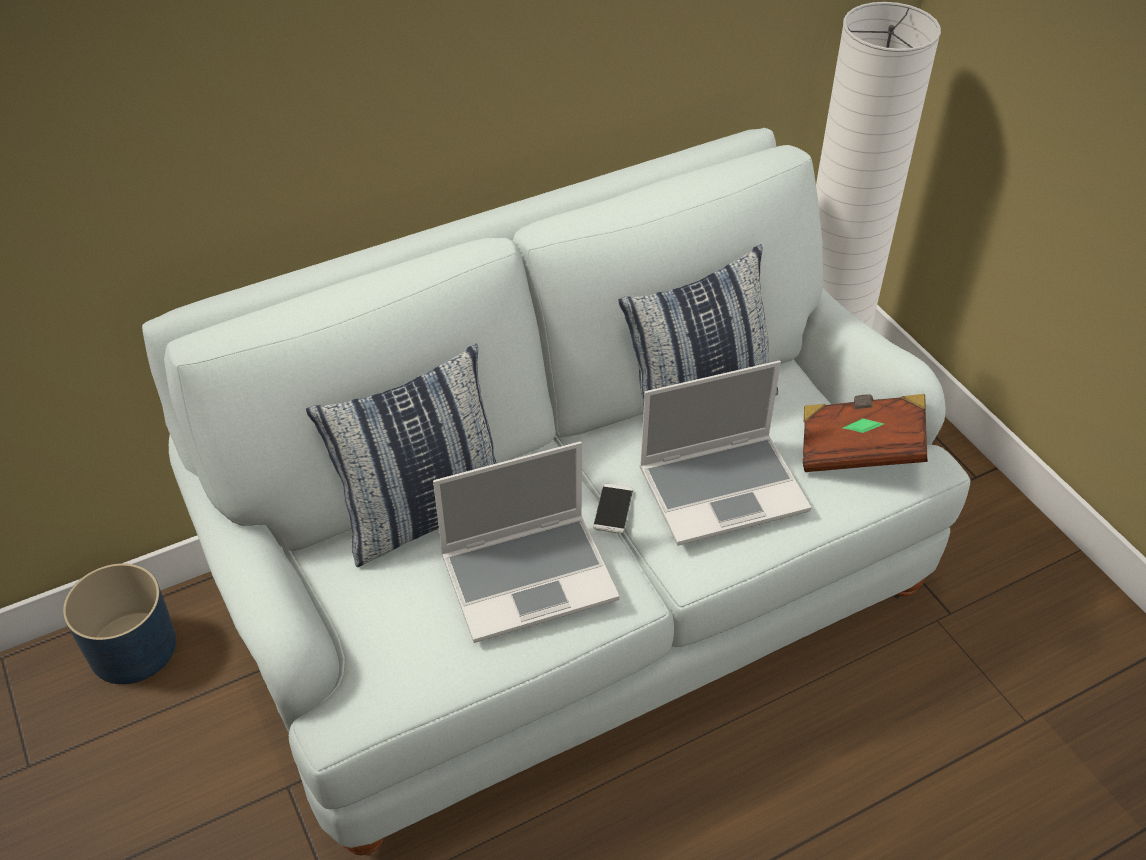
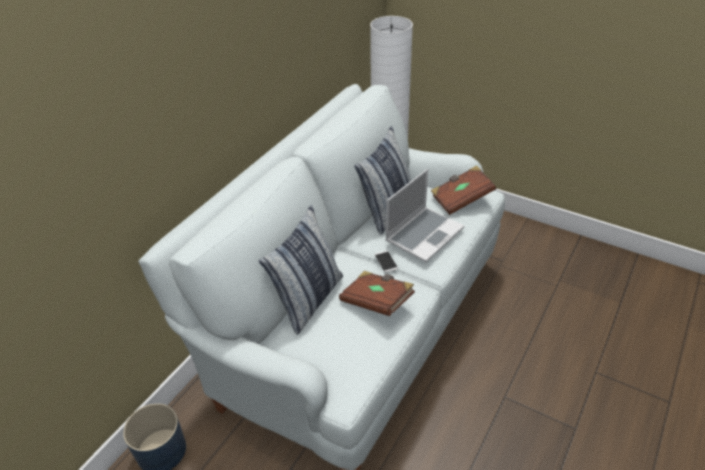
camera: 30 degrees left, 5 degrees down
(530, 576) = (377, 302): laptop -> brown book

